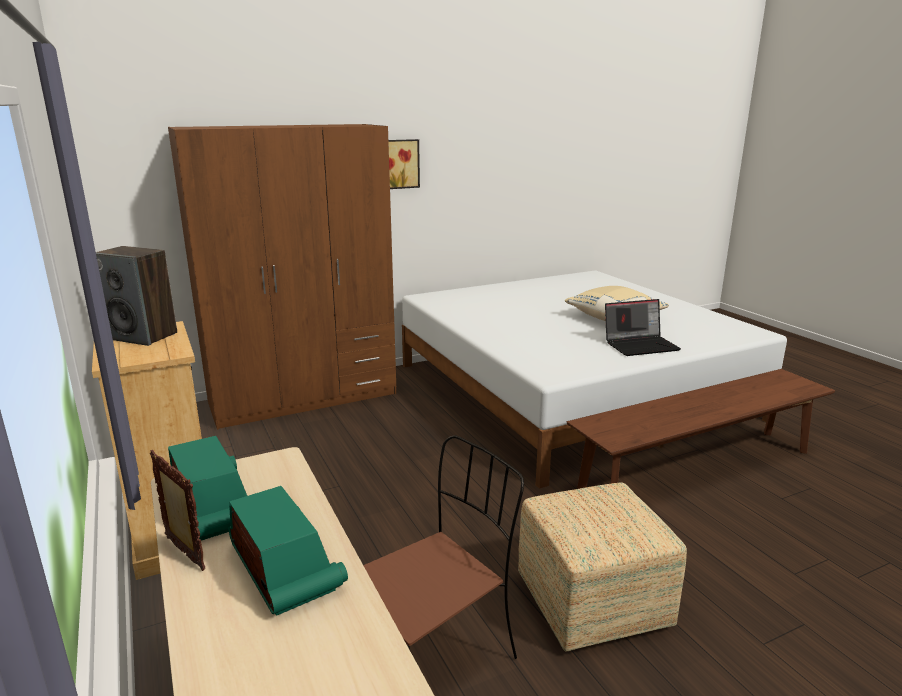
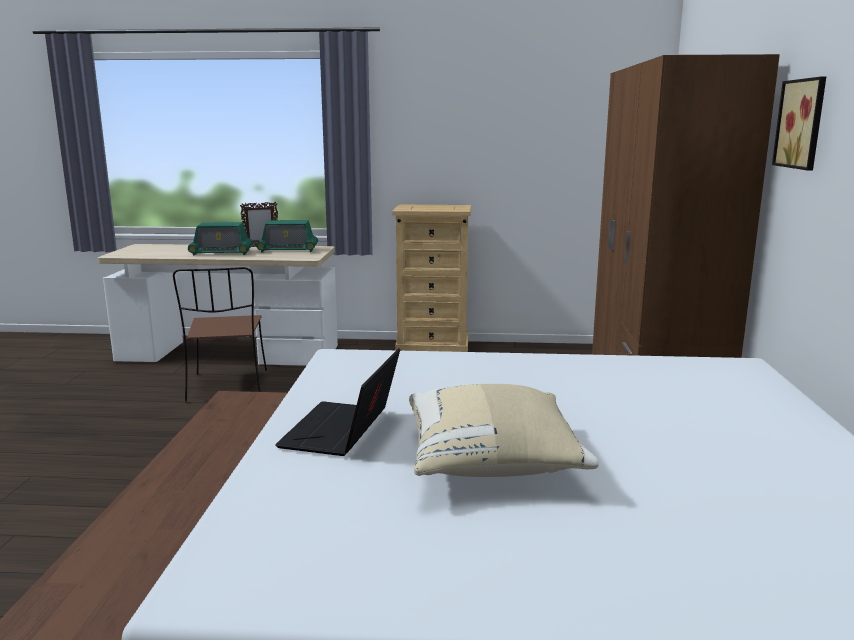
camera: 120 degrees right, 5 degrees down
(143, 336) = (447, 207): speaker -> none
(591, 603) = (173, 435): ottoman -> none

